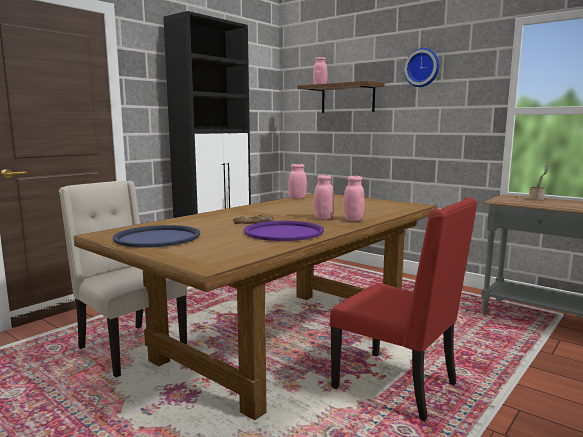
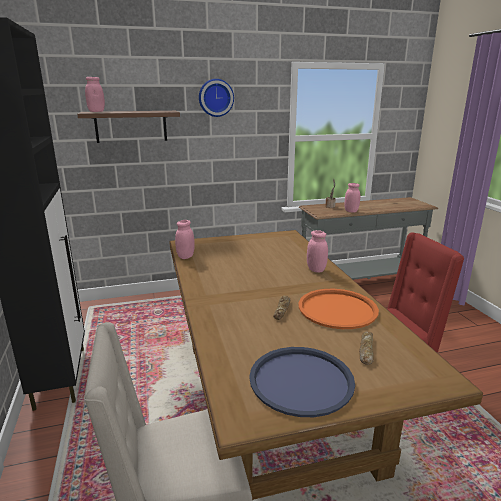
camera: 55 degrees left, 10 degrees up
(224, 244) = (366, 350): none -> bread
(284, 232) = (337, 309): purple tray -> orange tray
(323, 218) = (296, 277): pink jar -> pink jar (351, 211)

